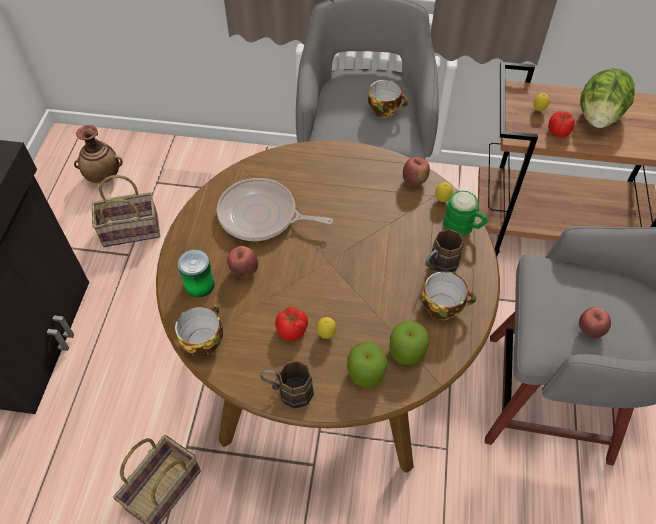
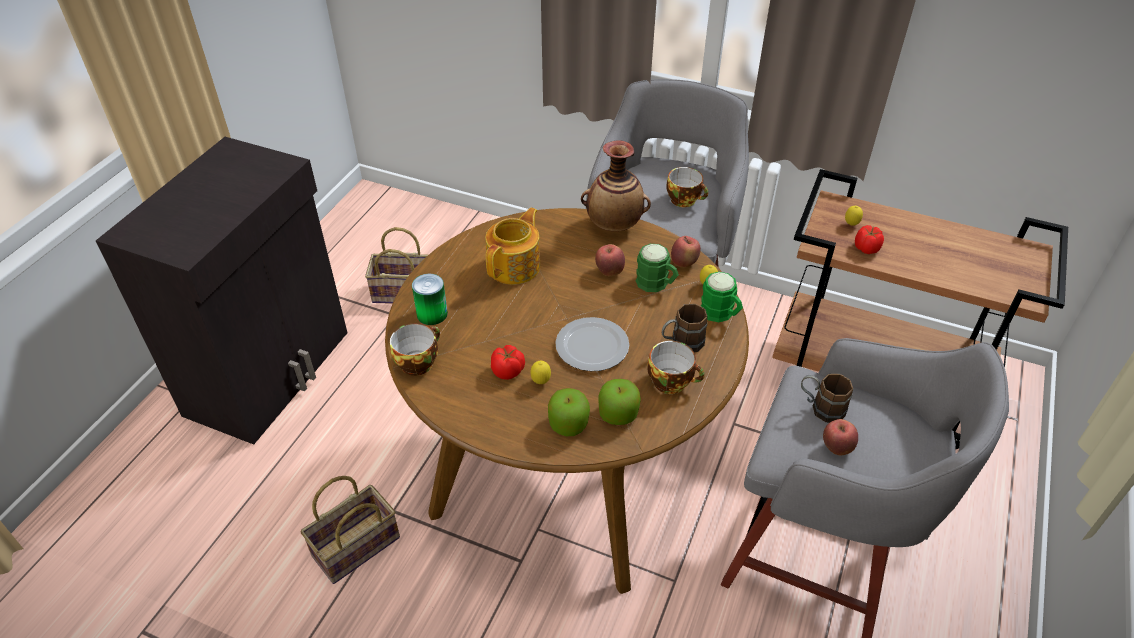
camera: 15 degrees right, 10 degrees down
(104, 176) = (395, 237): vase -> vase (614, 225)
(244, 271) = (480, 310): apple -> apple (609, 272)
(262, 216) = (515, 266): frying pan -> teapot
(288, 391) = (483, 423): brown mug -> brown mug (820, 408)
(360, 285) = (592, 345): none -> plate
(397, 208) = (657, 284): none -> green mug
(599, 117) = (918, 242): lettuce -> none

